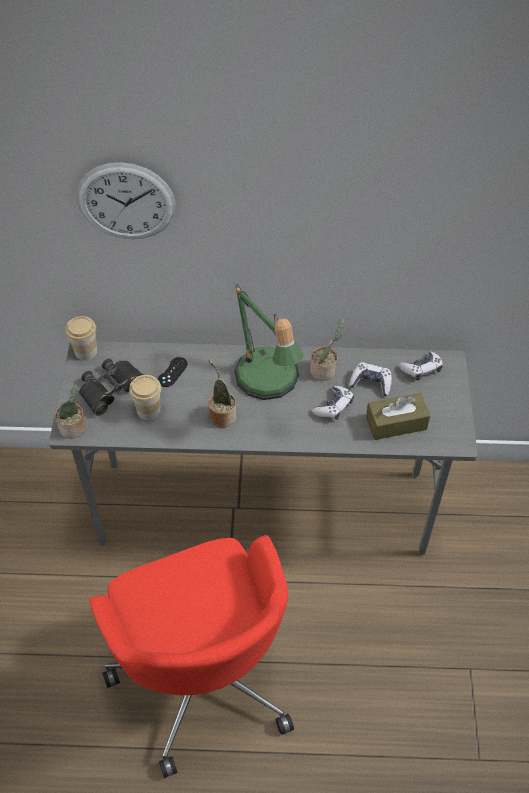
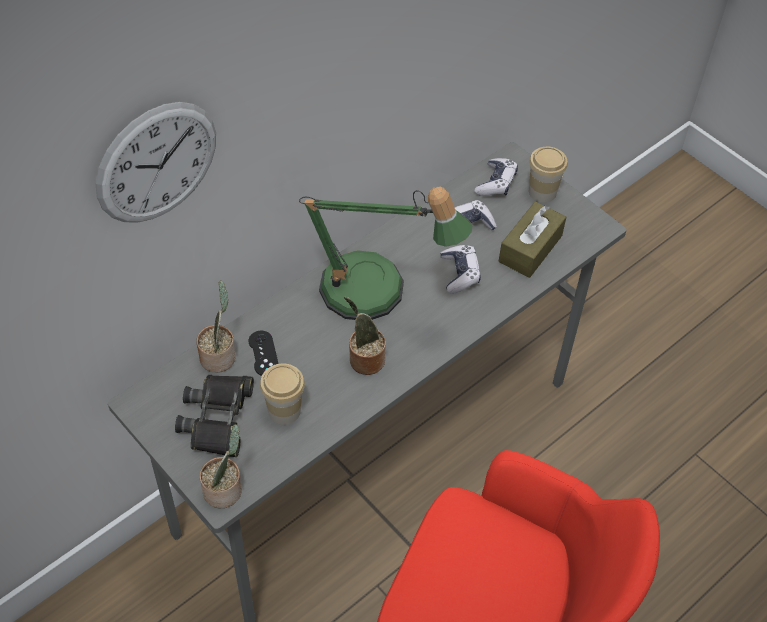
camera: 45 degrees left, 0 degrees up
(86, 351) = (140, 400): cup -> cup (542, 192)
(325, 370) = (412, 244): potted plant -> potted plant (219, 356)

